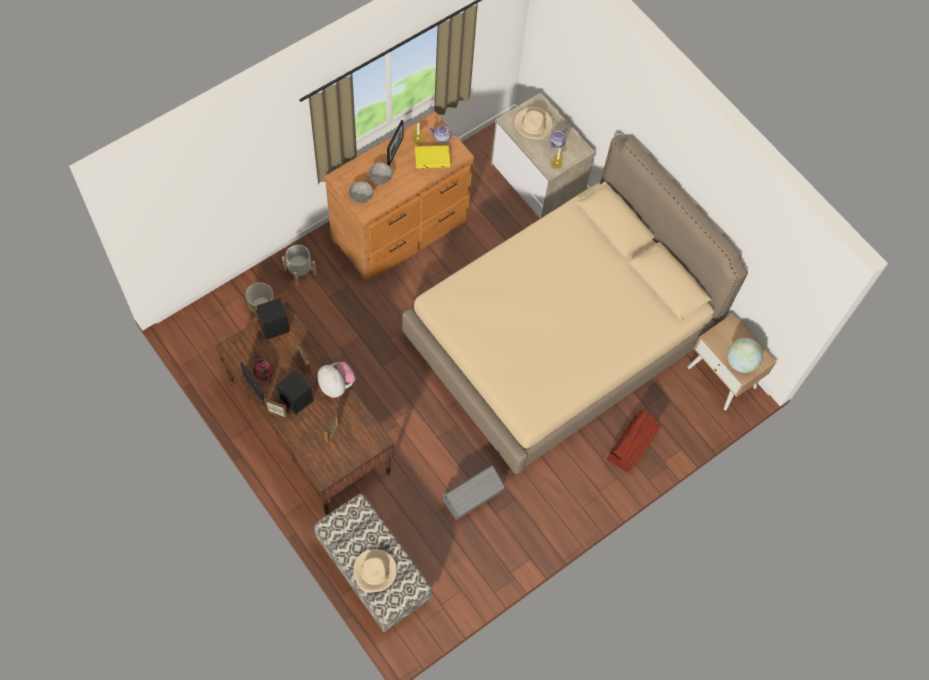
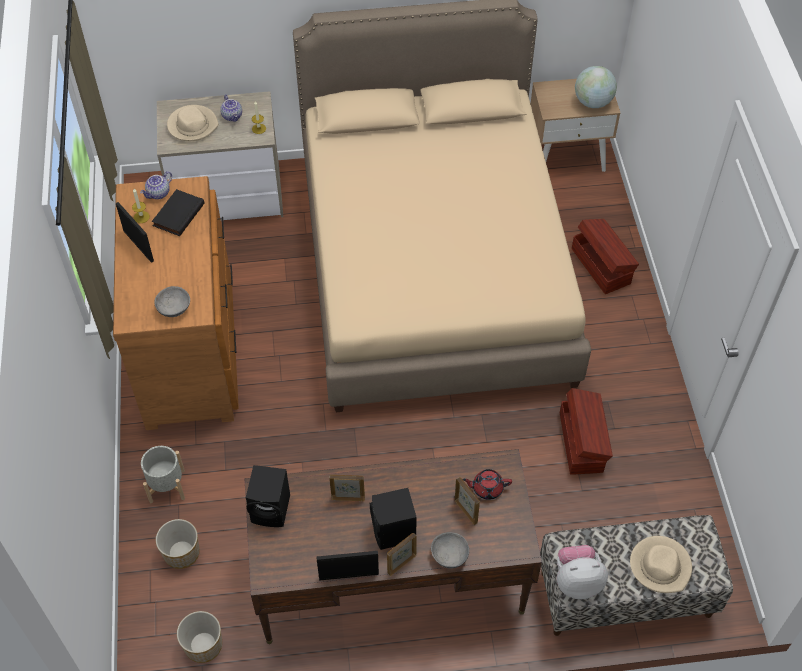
camera: 55 degrees left, 10 degrees down
(211, 349) = (203, 646): none -> planter
(263, 371) = (327, 552): red teapot -> red teapot (486, 488)
(336, 385) = (401, 475): plush toy -> plush toy (577, 581)
(380, 177) = (163, 277): grey bowl -> grey bowl (449, 556)
(432, 157) = (177, 214): yellow book -> black book
(472, 496) = (582, 441): grey storage box -> brown storage box

